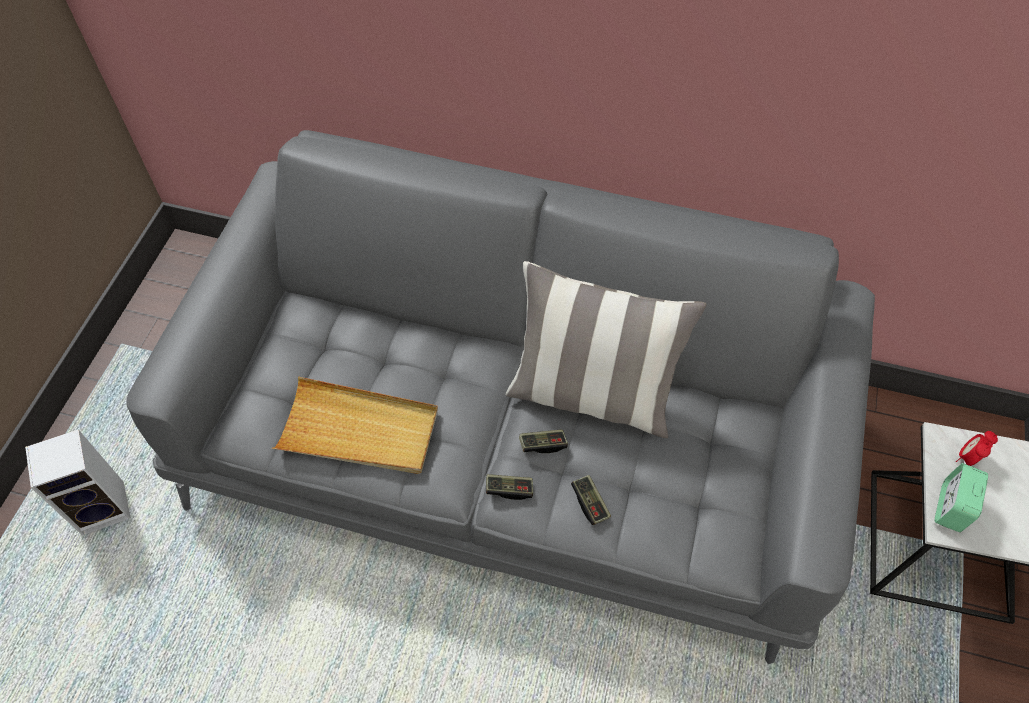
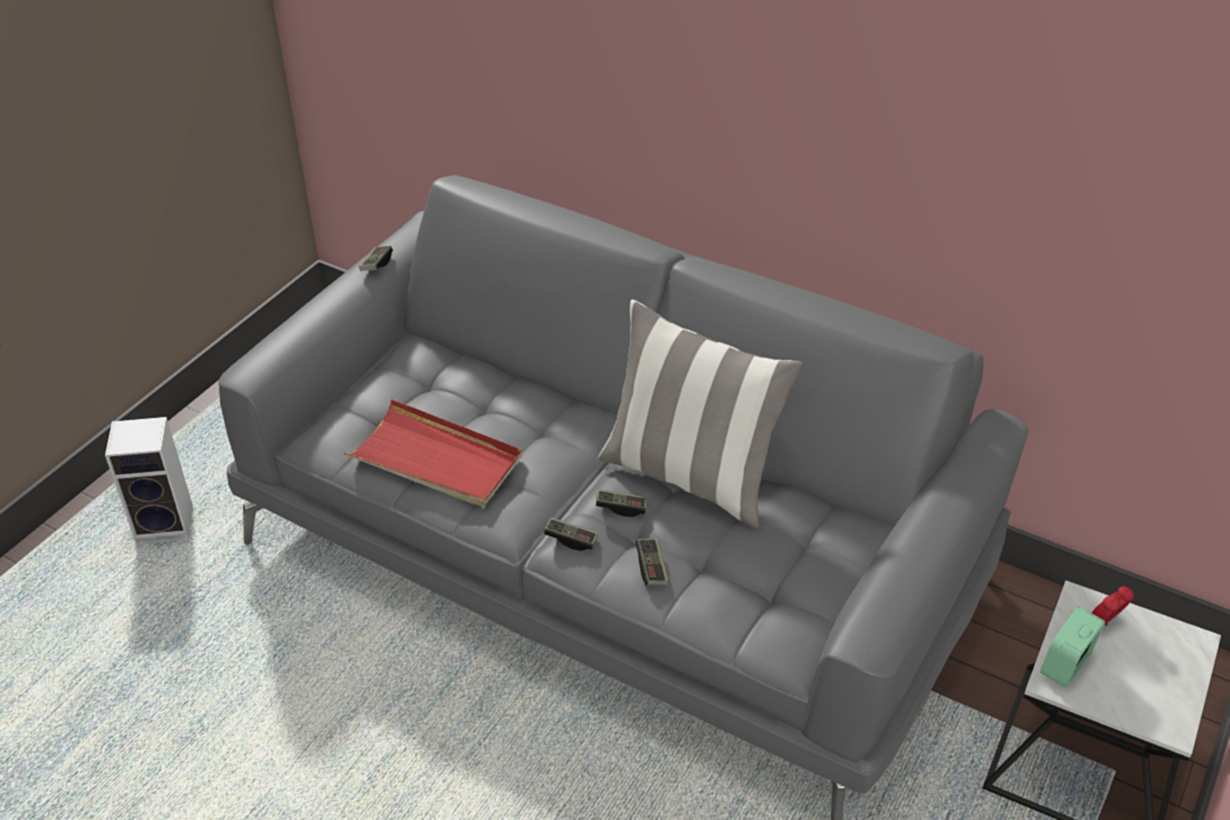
camera: 15 degrees right, 15 degrees down
(241, 237) = (376, 265): none -> game controller
(359, 430) = (436, 459): beige tray -> red tray

